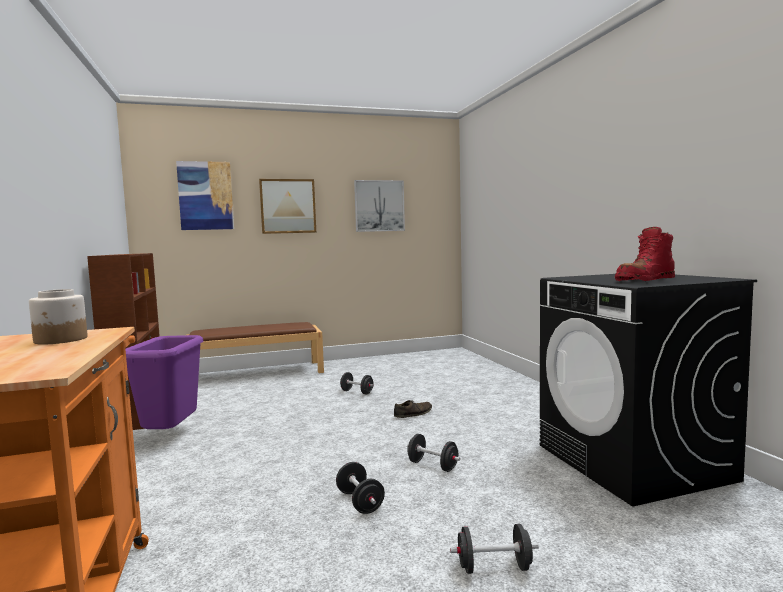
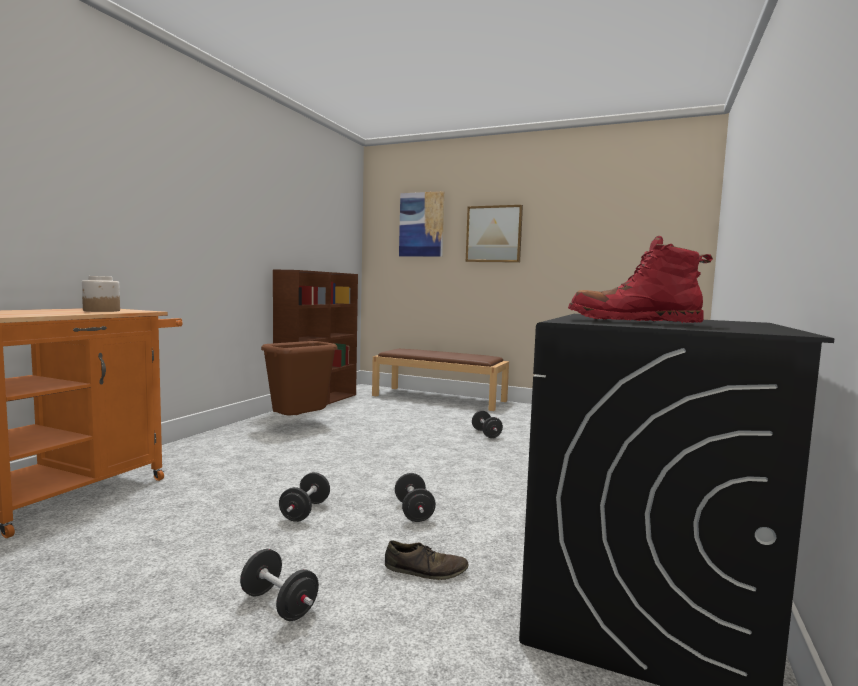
camera: 40 degrees right, 0 degrees up
(171, 435) = (300, 424): purple trash can -> brown trash can
(379, 206) = (597, 233): picture -> none
(413, 413) = (495, 466): brown shoe -> brown shoe (426, 570)

